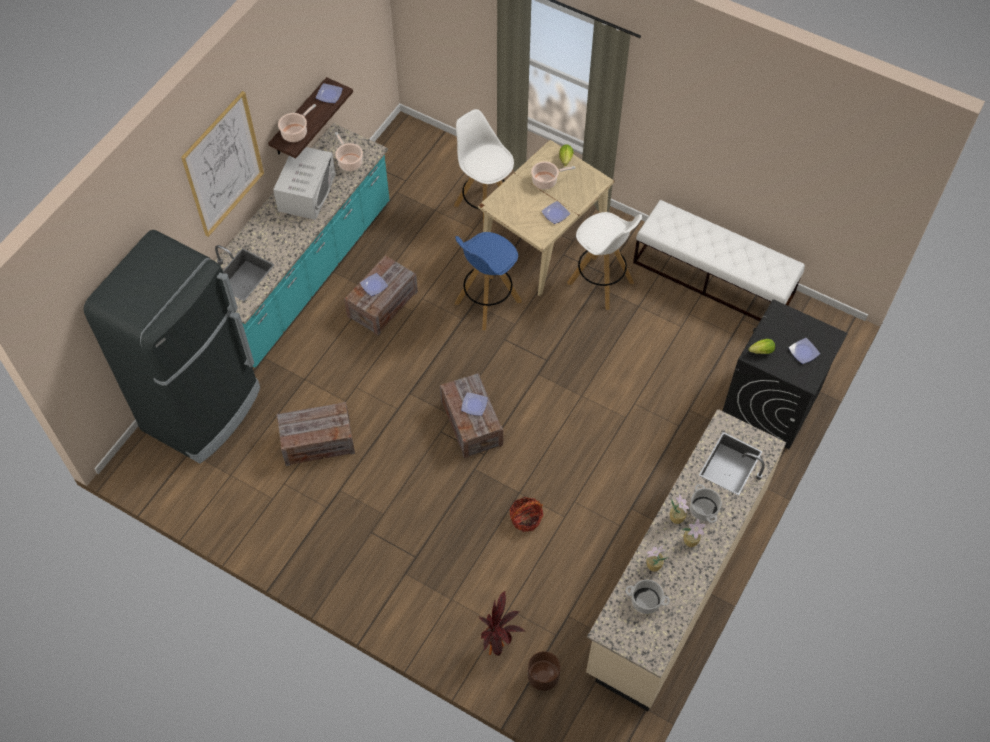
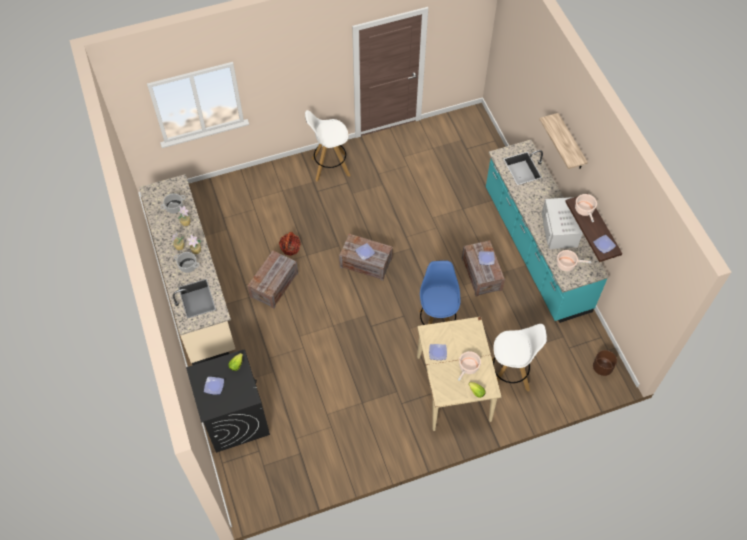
camera: 130 degrees right, 0 degrees up
(203, 409) = (482, 158): black fridge -> none
(223, 165) = (571, 143): picture -> shelf
(307, 192) = (559, 229): white microwave -> white microwave turned 150 degrees counterclockwise
(317, 442) = (418, 192): crate -> crate (274, 284)
(499, 644) = (242, 194): potted plant -> none
(543, 677) = (211, 199): brown planter -> brown planter (602, 367)
(601, 283) = (396, 396): white stool -> white stool (330, 167)
(713, 278) = (342, 463): white bench -> none

